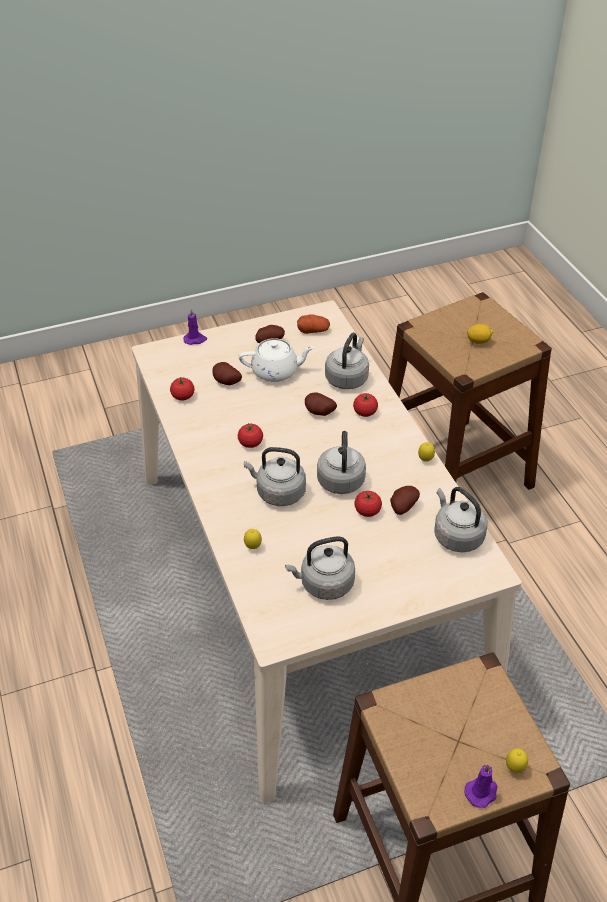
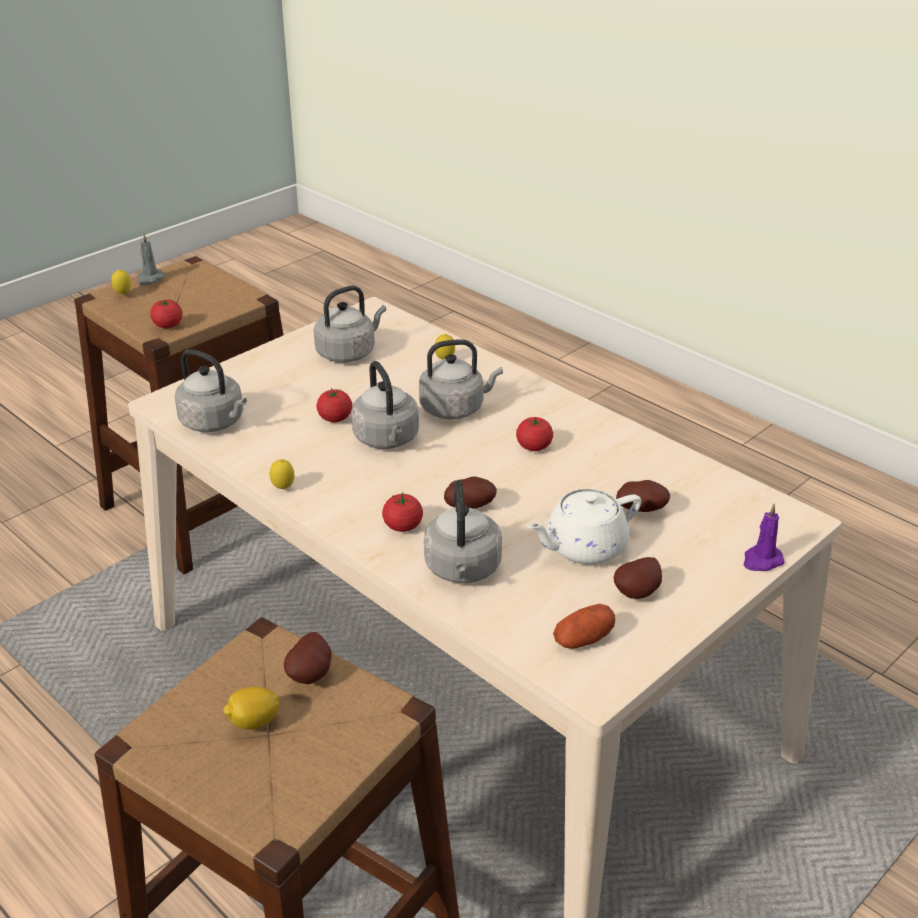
camera: 155 degrees right, 10 degrees down
(183, 396) = (681, 475): tomato -> tomato (168, 325)
(402, 507) = (293, 432): potato -> potato (312, 675)
(482, 792) = (150, 279): purple candle -> grey candle

